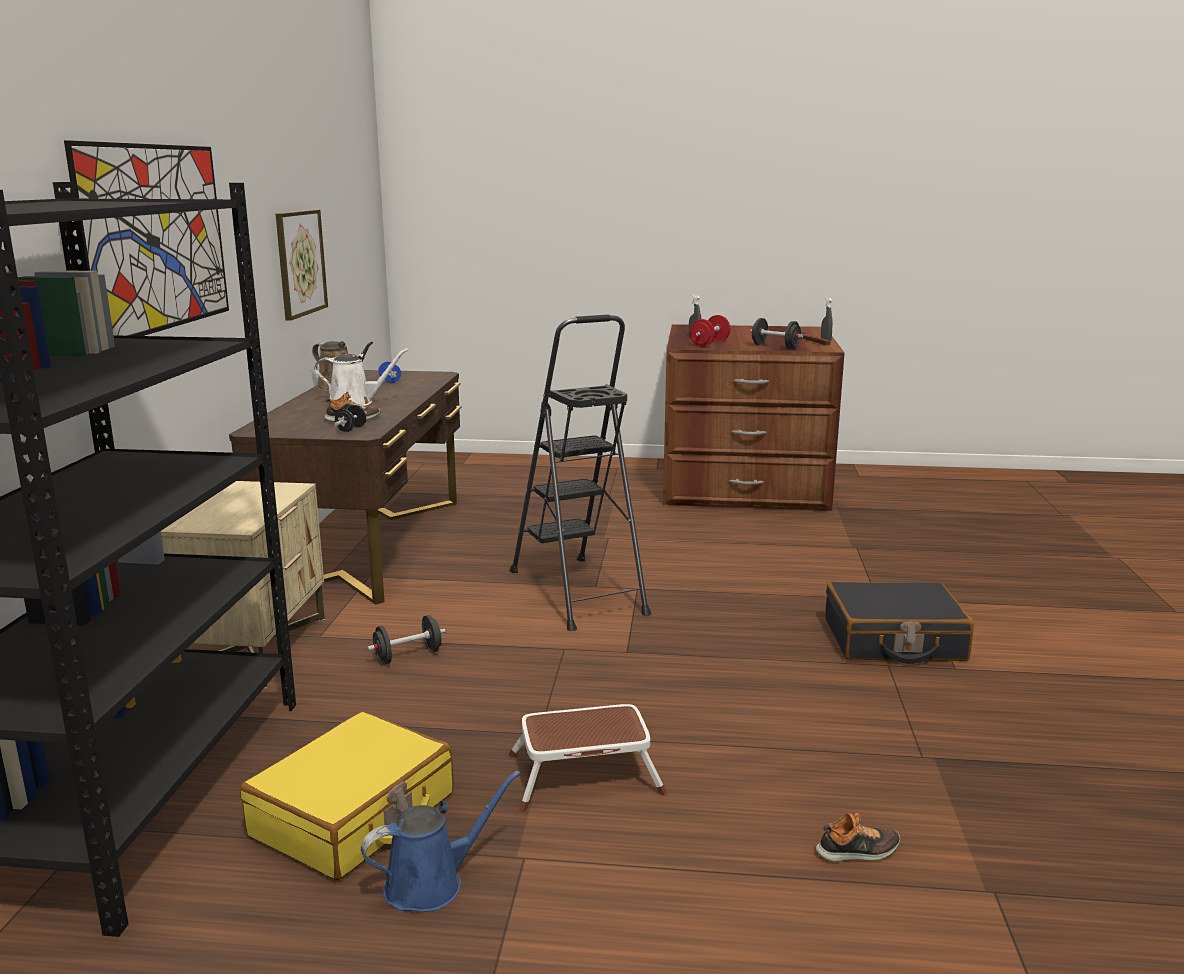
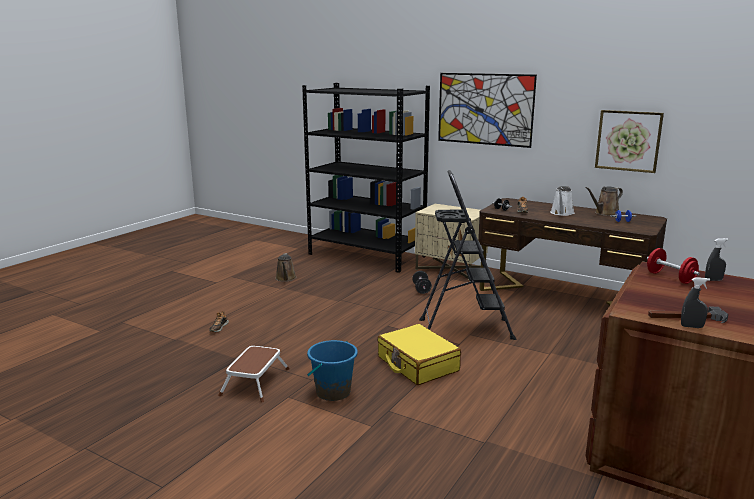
camera: 115 degrees right, 0 degrees up
(354, 815) = (326, 274): yellow suitcase -> yellow suitcase (417, 364)
(431, 883) = (285, 278): blue watering can -> brown watering can
(585, 774) = (308, 301): brown step ladder -> brown step ladder (255, 382)
(775, 346) = (648, 296): black dumbbell -> none
(893, 640) = (333, 392): black suitcase -> blue bucket

